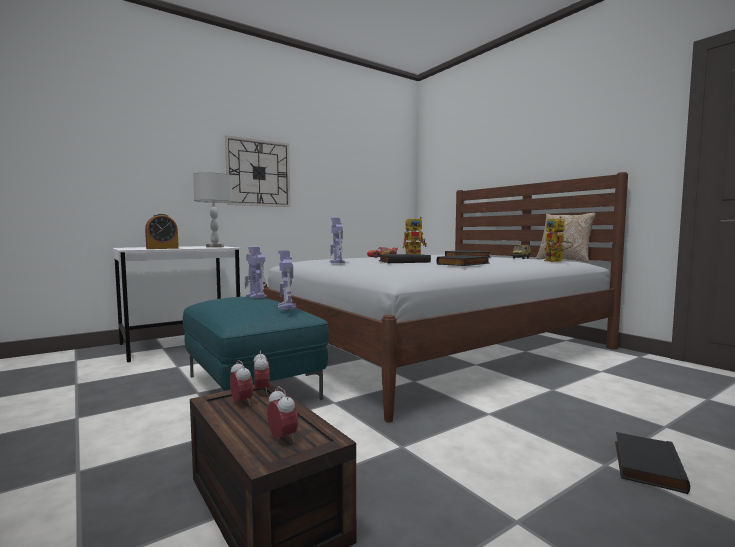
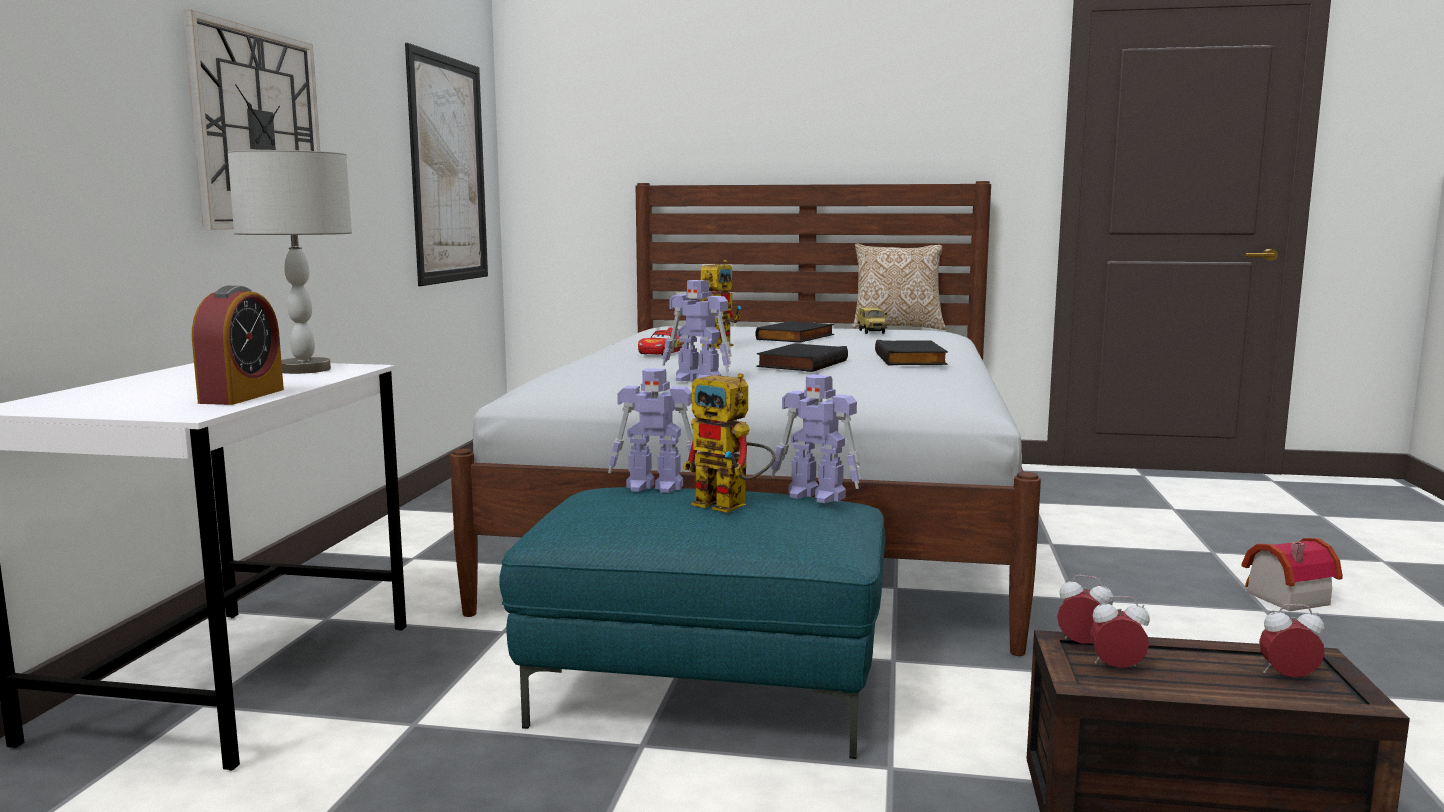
camera: 45 degrees left, 5 degrees up
(377, 189) = (449, 170): none -> picture
(557, 261) = (943, 335): toy robot -> toy robot (731, 506)
(645, 464) = (1282, 597): black book -> toy house

